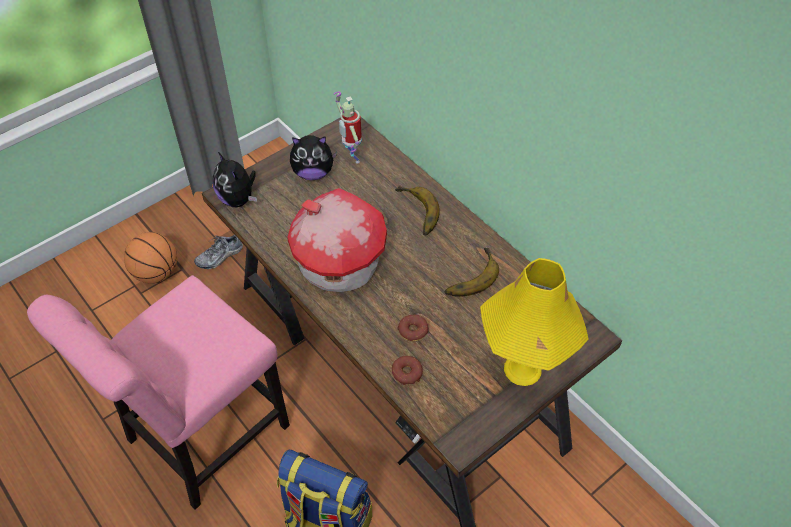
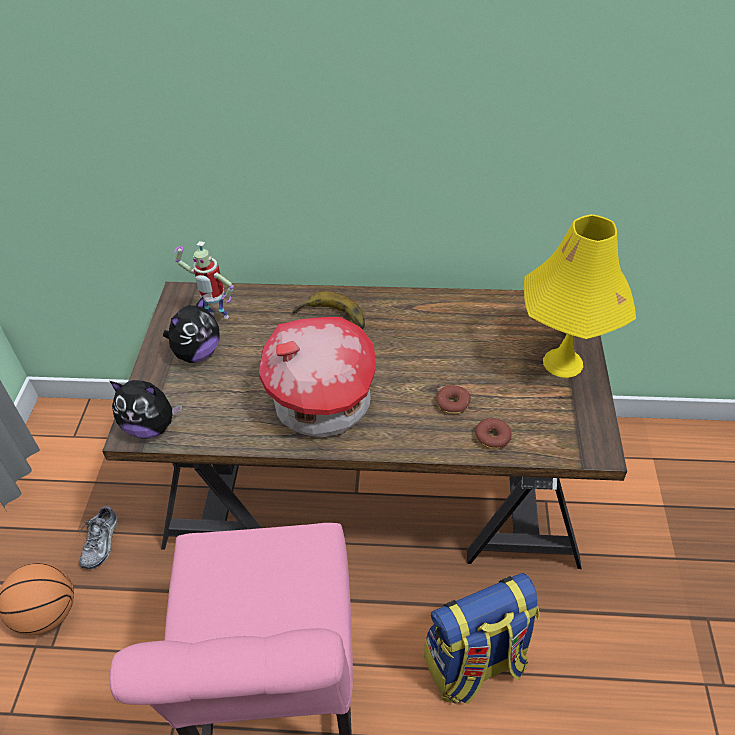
camera: 45 degrees left, 5 degrees down
(469, 276) = (436, 331): banana -> none

